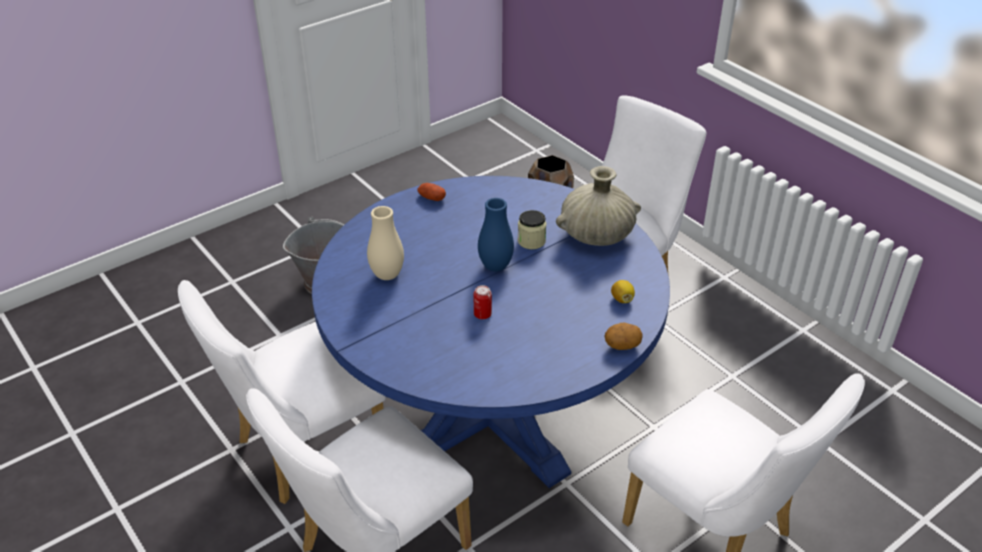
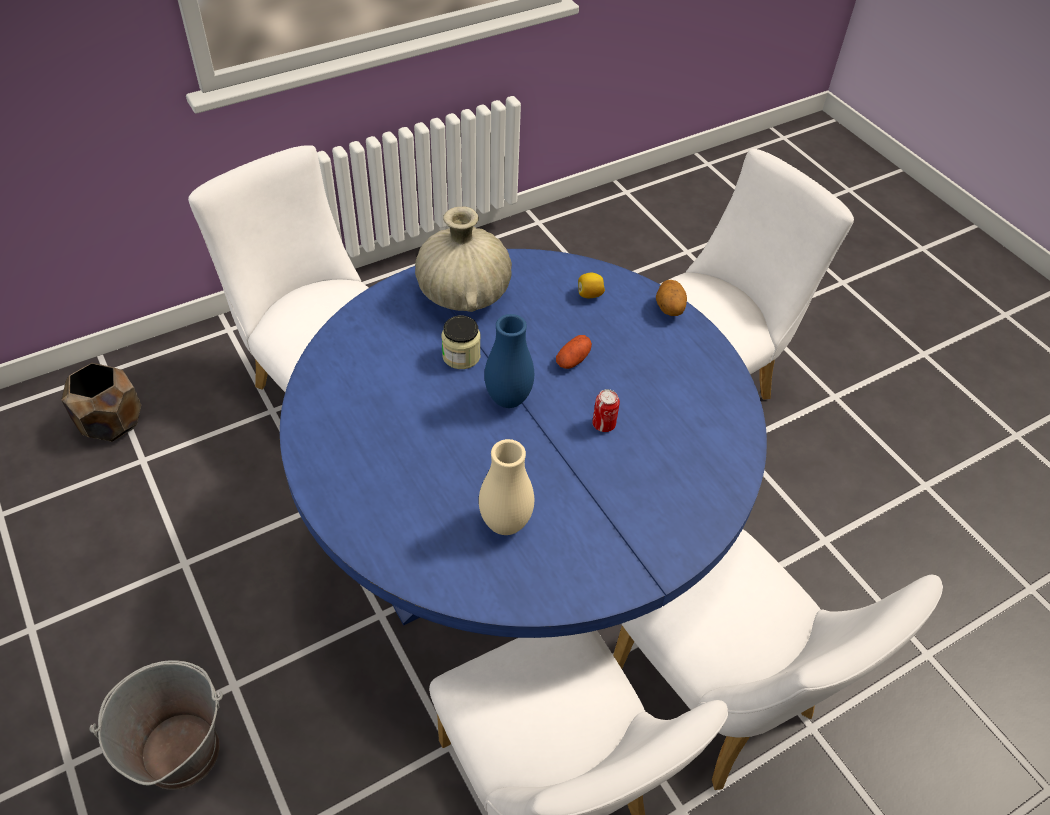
camera: 85 degrees left, 10 degrees up
(431, 198) = (325, 453): potato -> potato (573, 360)

